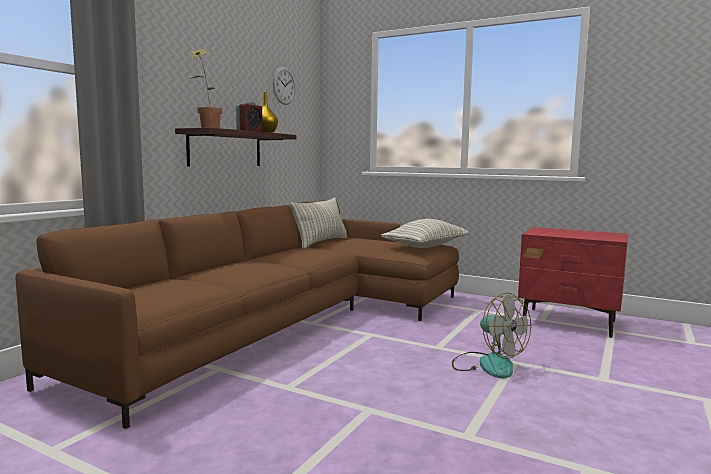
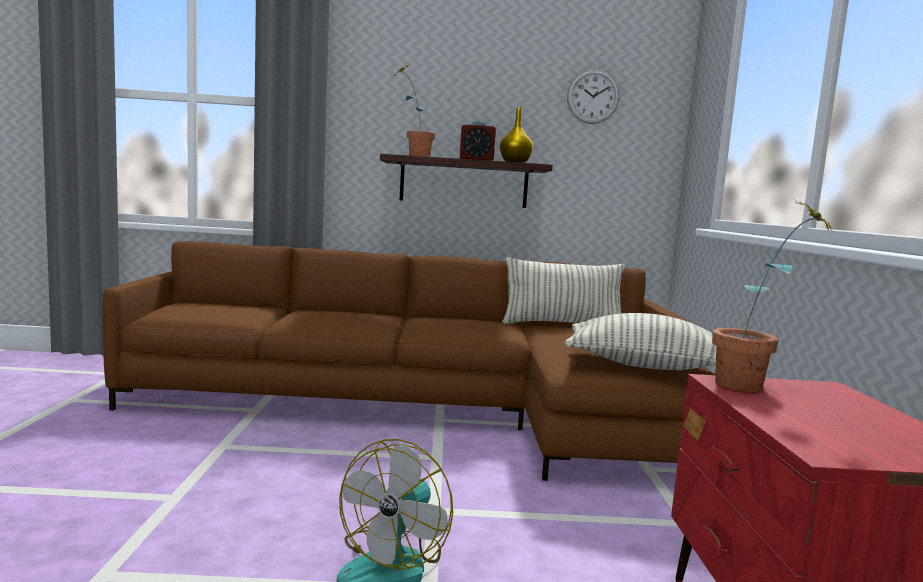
camera: 60 degrees right, 0 degrees up
(542, 232) = (754, 387): none -> potted plant

